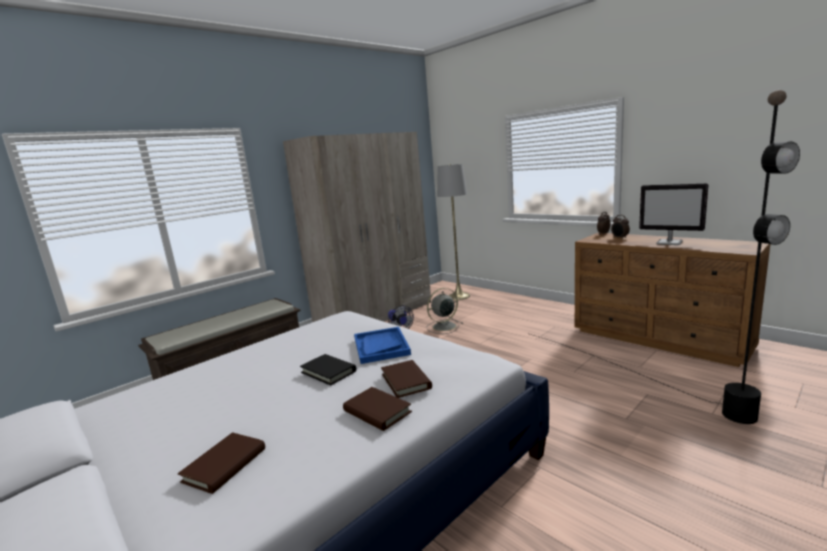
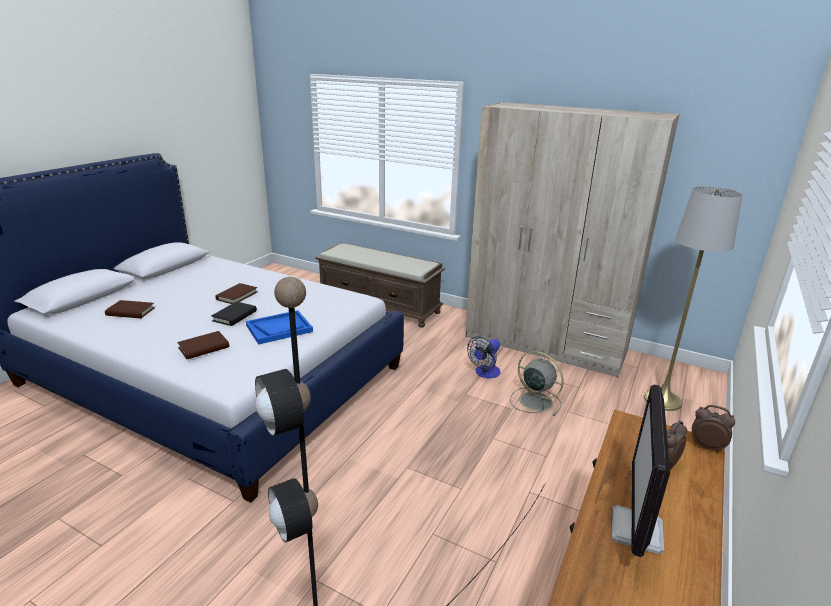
camera: 70 degrees right, 10 degrees up
(377, 411) = (165, 344): brown book -> brown book (237, 296)

